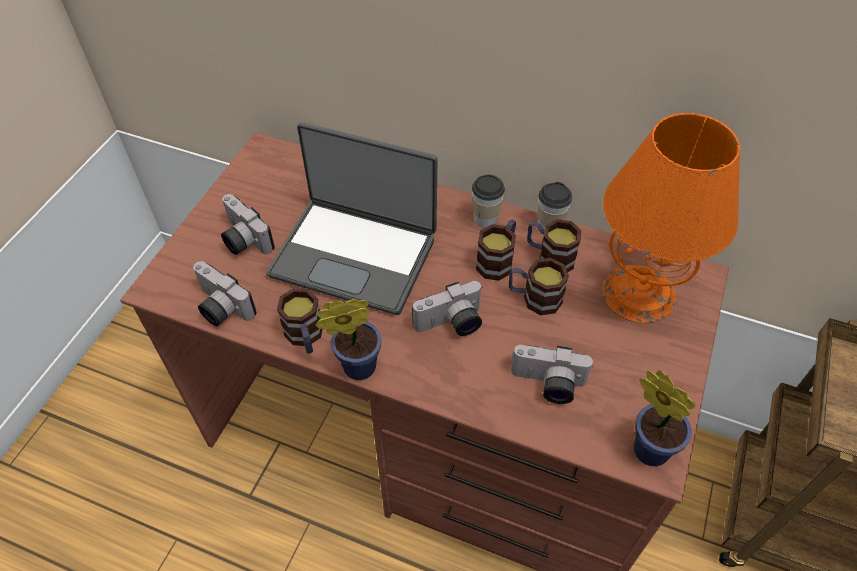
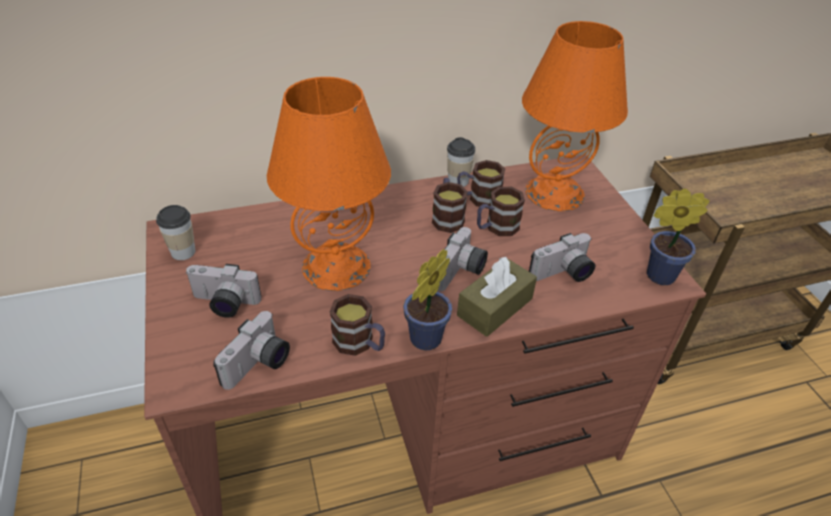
camera: 40 degrees left, 10 degrees down
(220, 308) = (259, 365): camera -> camera turned 60 degrees counterclockwise
(355, 254) = (336, 265): laptop -> orange table lamp
(447, 376) = (495, 307): none -> brown tissue box
(485, 219) = (409, 196): cup -> cup (183, 252)

